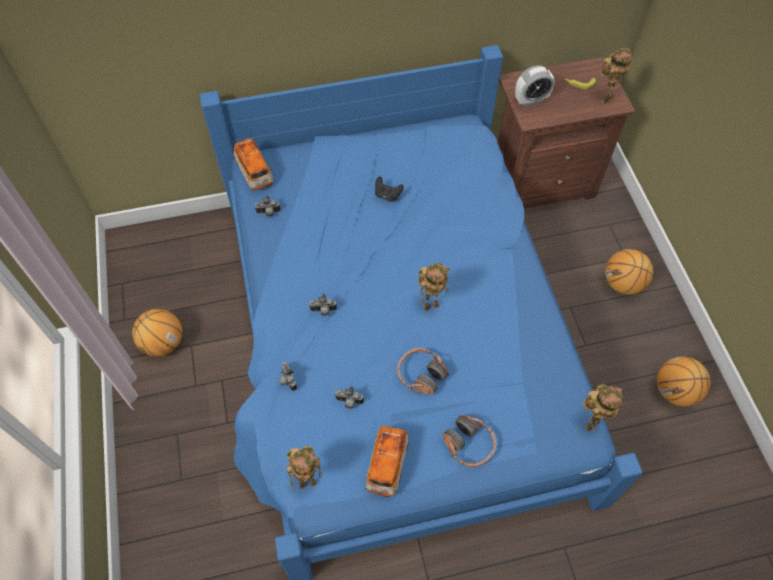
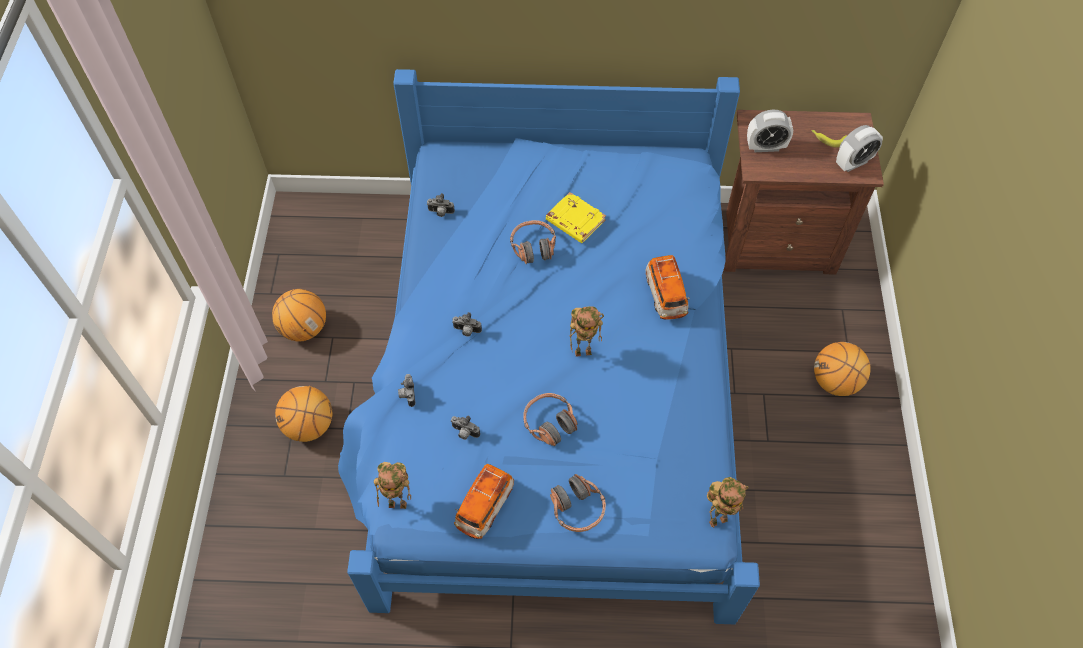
camera: 15 degrees right, 0 degrees up
(254, 172) = (439, 165): toy car -> toy car (665, 295)
(359, 225) = (533, 247): none -> headphones
(387, 195) = (574, 221): black game controller -> yellow book
(605, 99) = (853, 163): toy robot -> alarm clock
(675, 391) = (855, 518): basketball -> basketball (309, 426)

